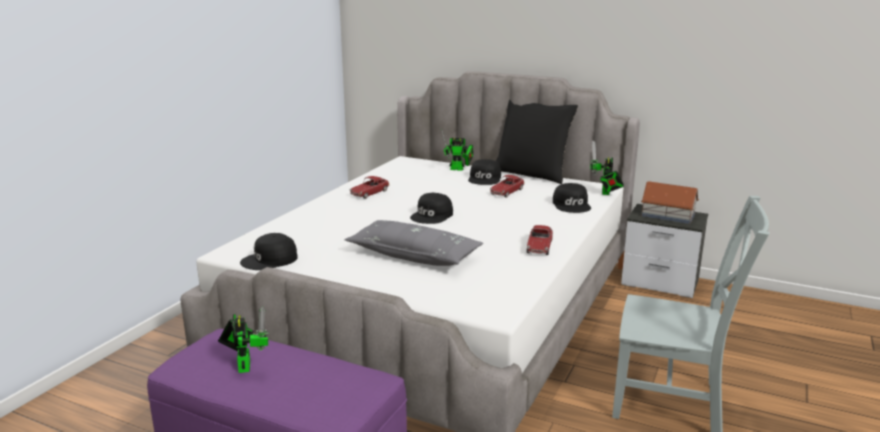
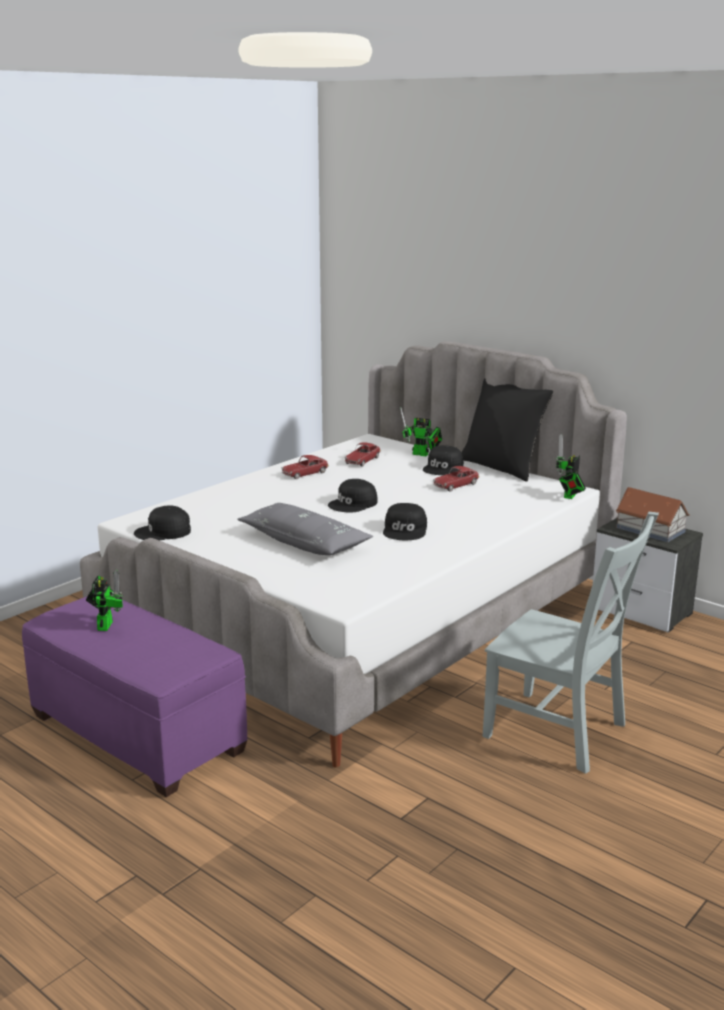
camera: 15 degrees right, 0 degrees up
(539, 247) = (441, 547): toy car -> toy car (362, 461)
(572, 205) = (517, 506): black cap -> black cap (406, 530)

